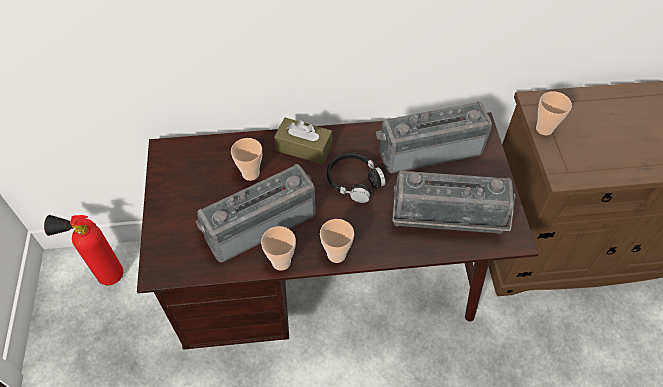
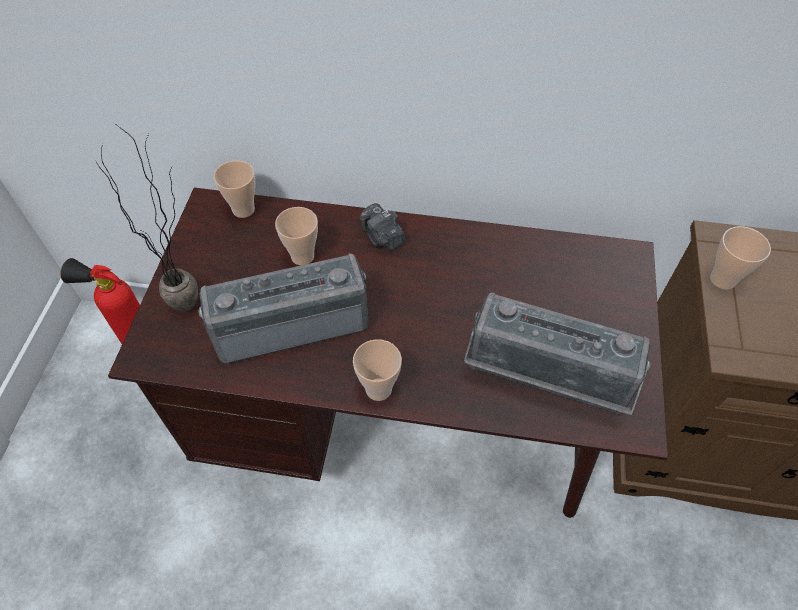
camera: 15 degrees right, 0 degrees up
(181, 221) = (195, 298): none -> potted plant
(281, 262) = (302, 381): cup -> cup (243, 209)
(304, 147) = (382, 237): brown tissue box -> camera
(354, 181) = (434, 295): black headphones -> none
(429, 149) = (550, 274): radio -> none

